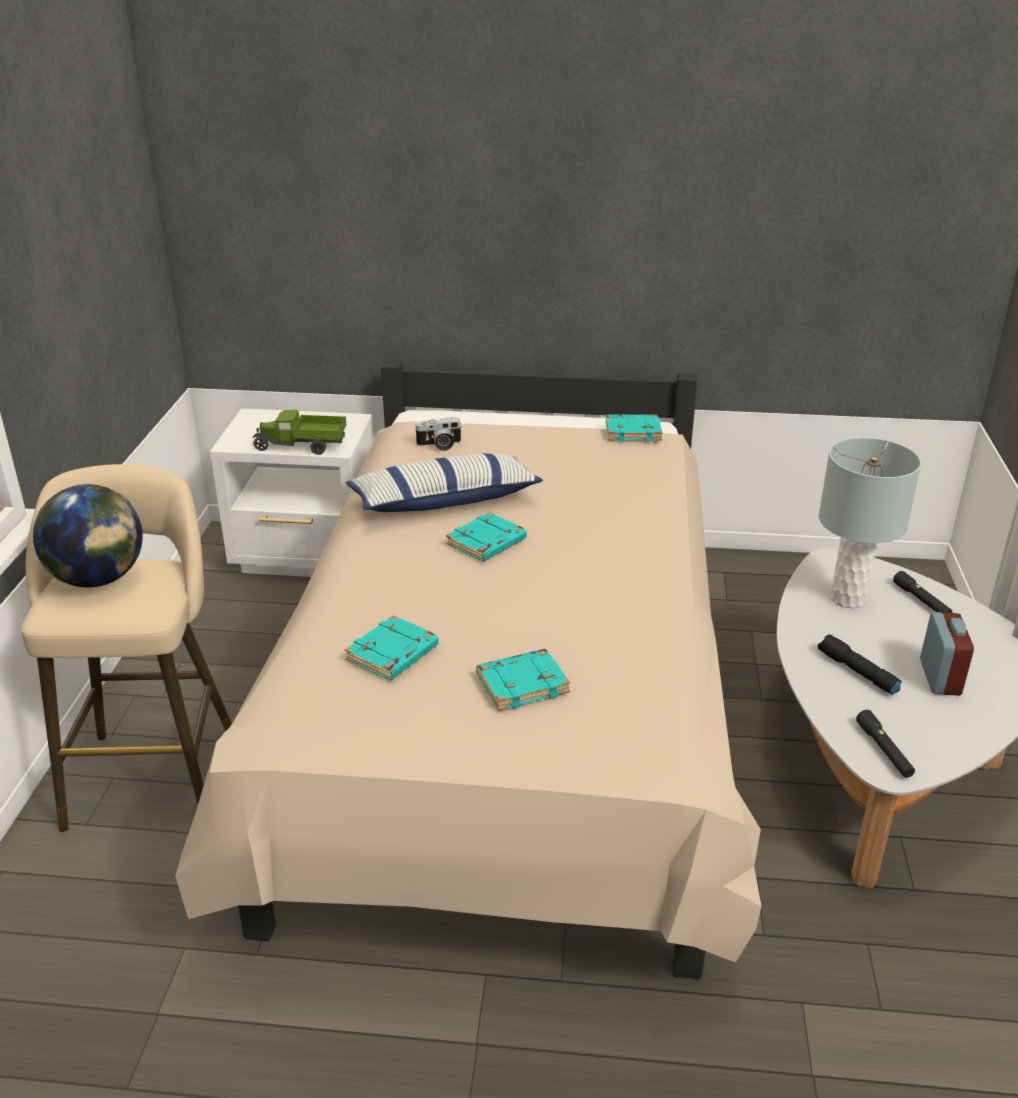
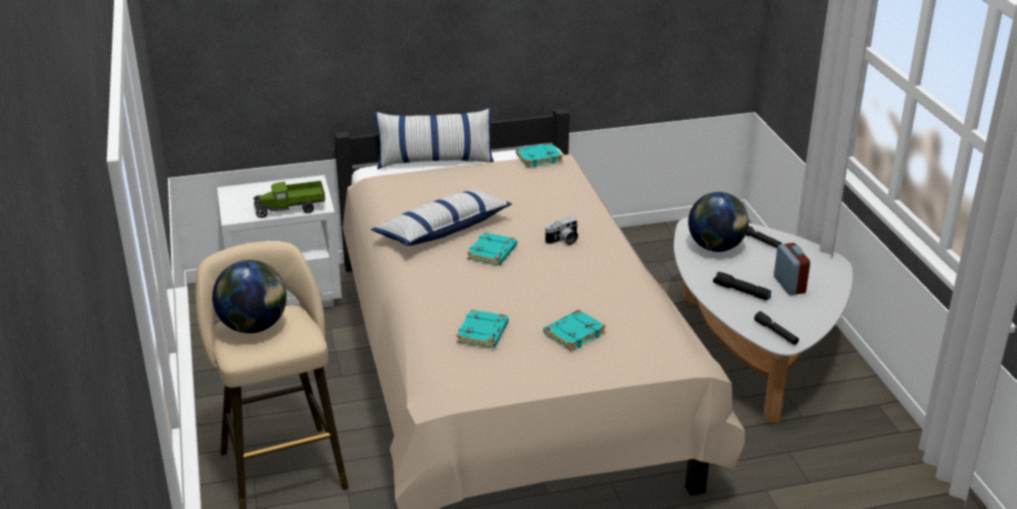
camera: 20 degrees left, 0 degrees up
(439, 445) = (409, 191): camera -> camera (563, 241)
(500, 415) = (435, 160): none -> pillow
(848, 599) = (715, 248): grey table lamp -> globe

